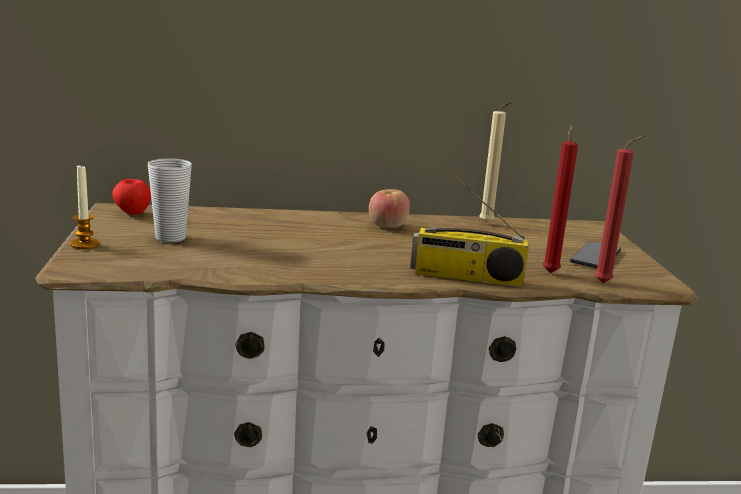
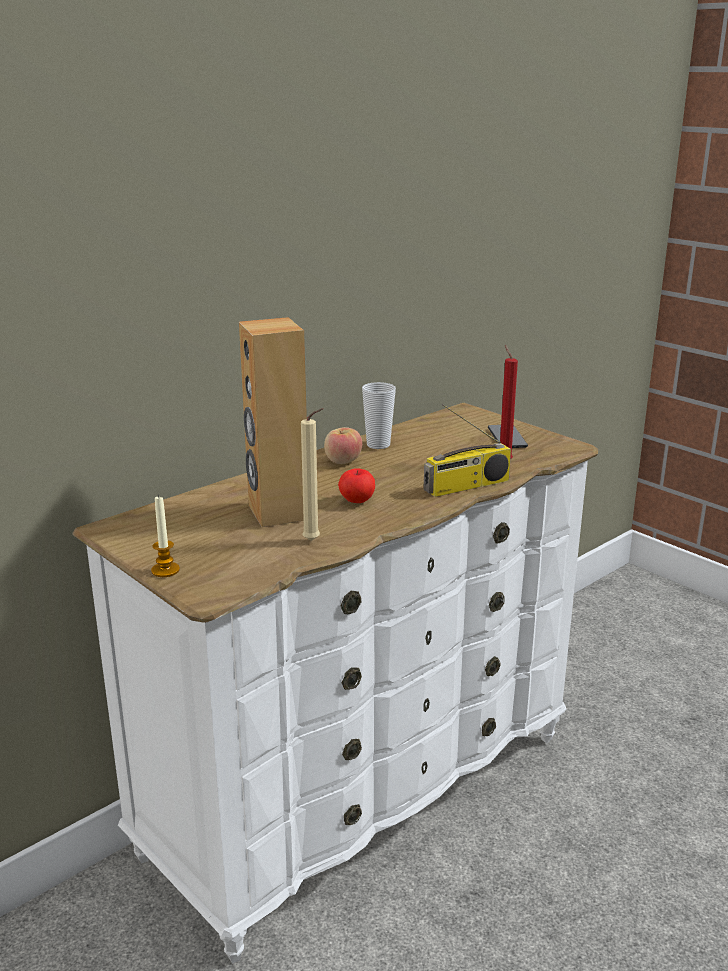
camera: 35 degrees left, 5 degrees up
(132, 213) = (133, 525): apple -> apple (356, 501)
(170, 238) = (216, 536): cup -> cup (378, 445)
(251, 239) = (277, 512): none -> brown speaker
(488, 224) = (402, 433): beige candle -> beige candle (314, 541)
(605, 283) = (544, 458): red candle -> none

